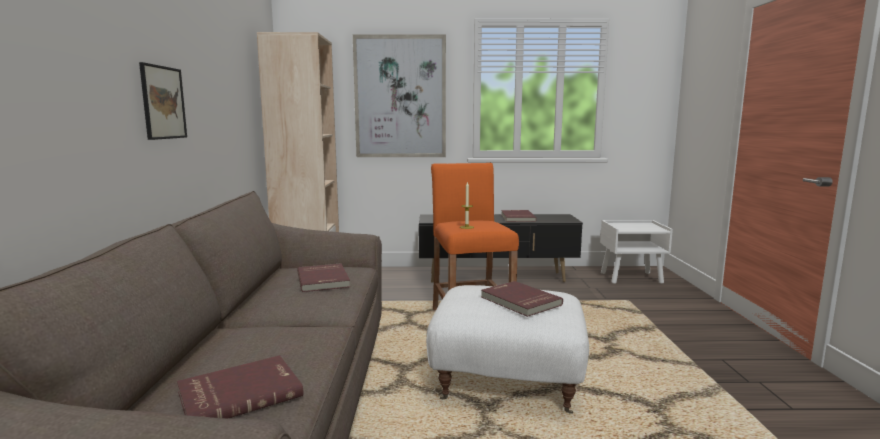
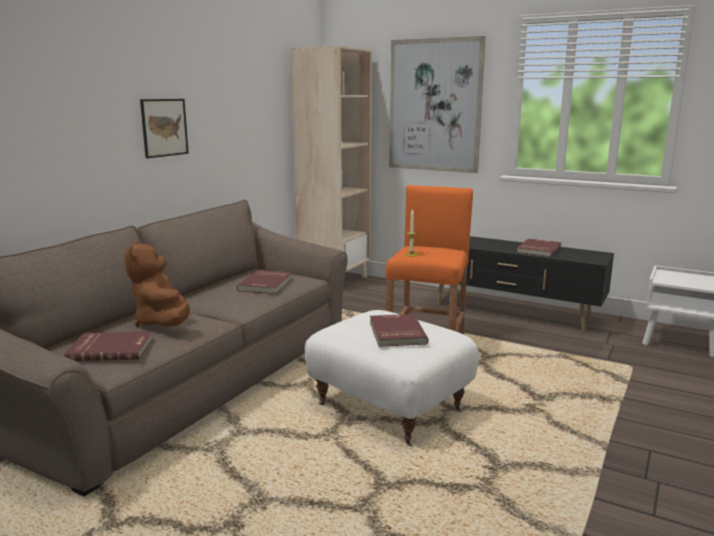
camera: 30 degrees right, 5 degrees up
(262, 344) = (163, 323): none -> brown plush toy

